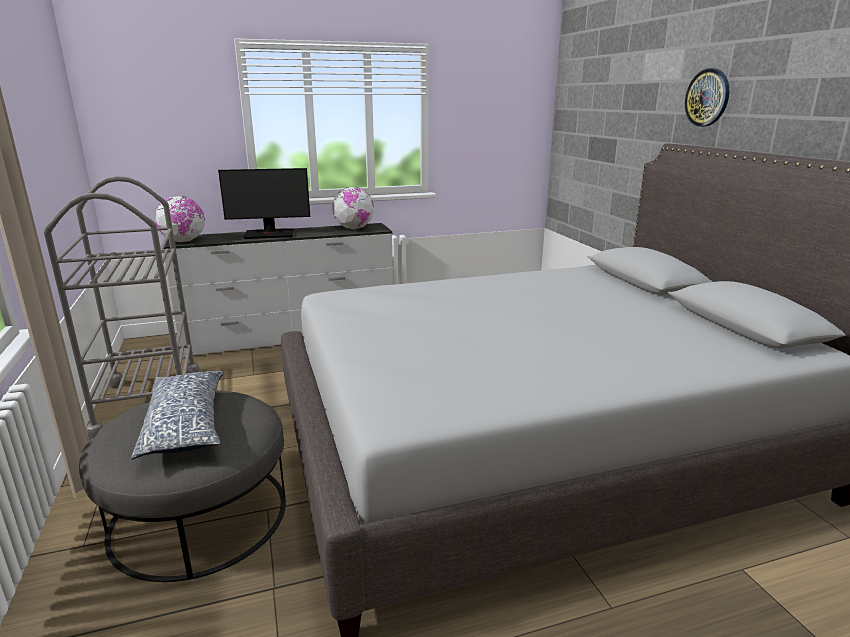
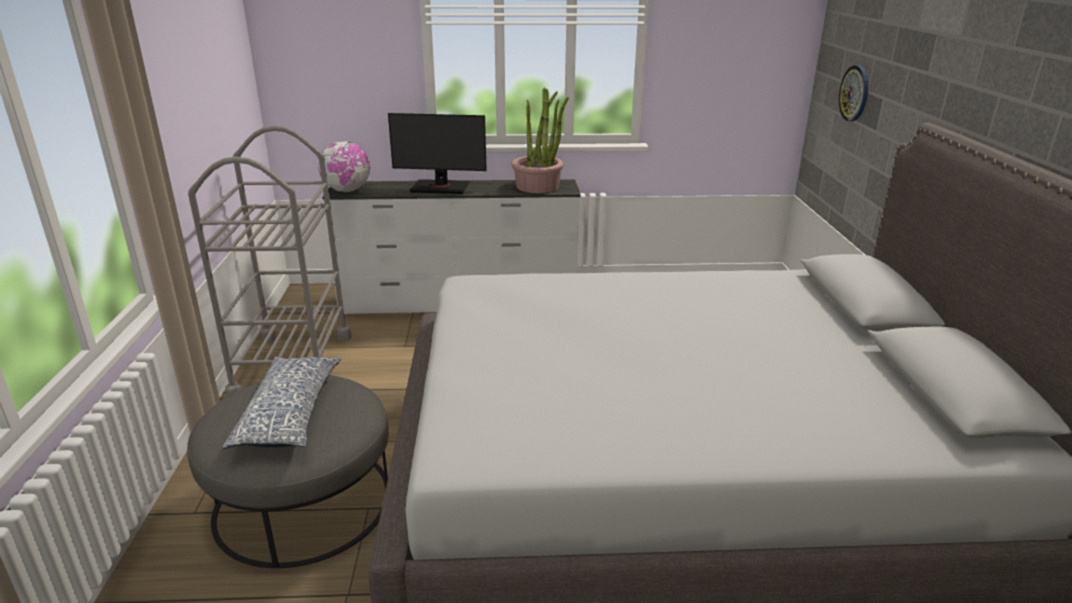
camera: 15 degrees right, 5 degrees up
(354, 228) = (538, 186): globe -> potted plant
(707, 97) = (986, 69): wall clock -> wall clock (855, 93)

